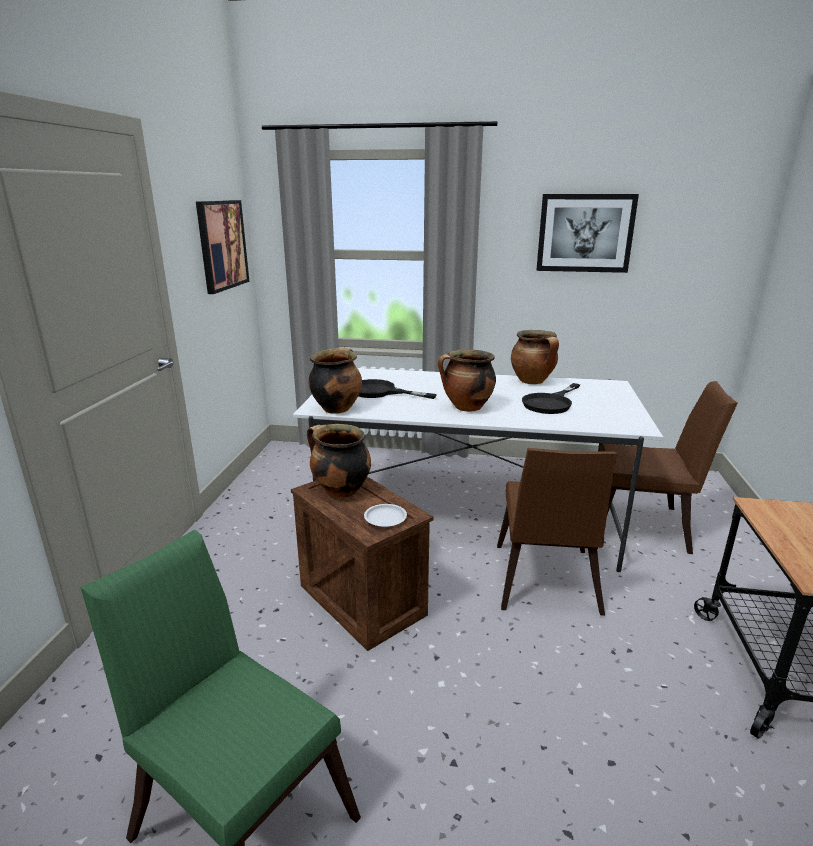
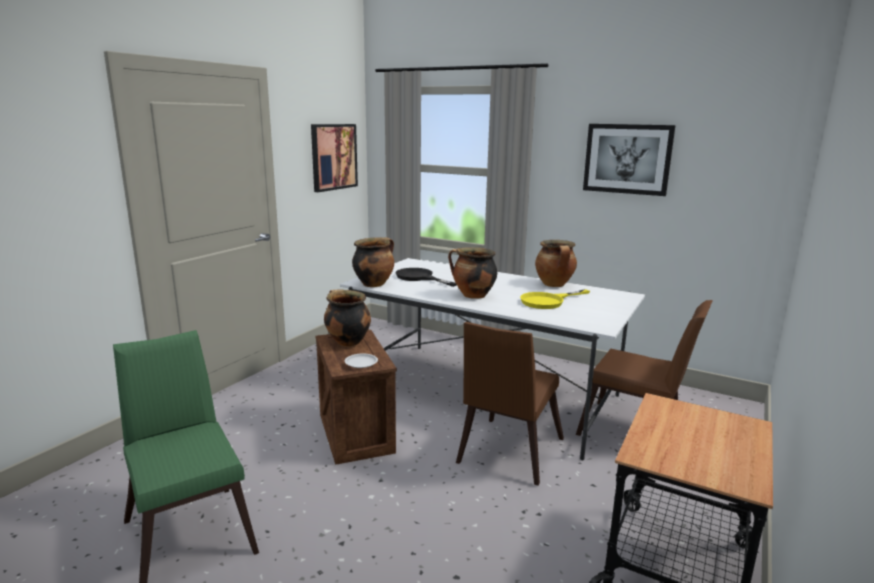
camera: 20 degrees right, 5 degrees down
(551, 403) = (548, 301): black frying pan -> yellow frying pan

